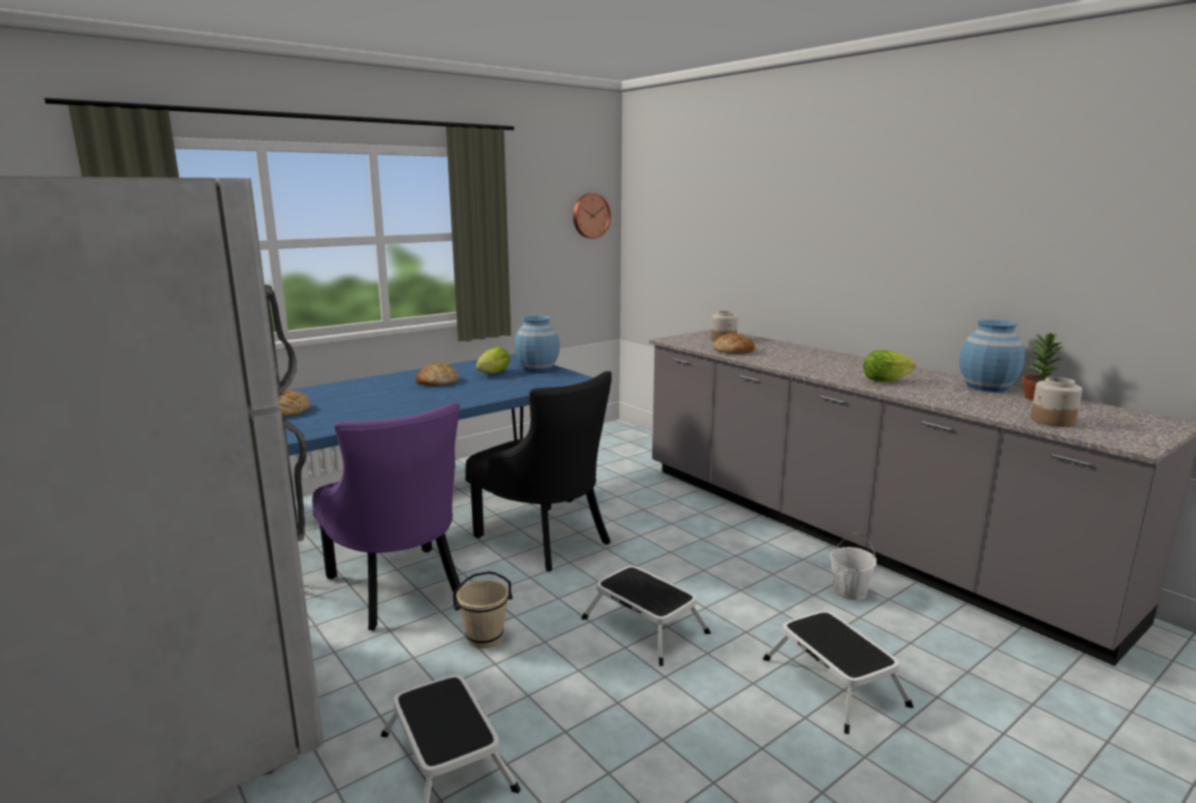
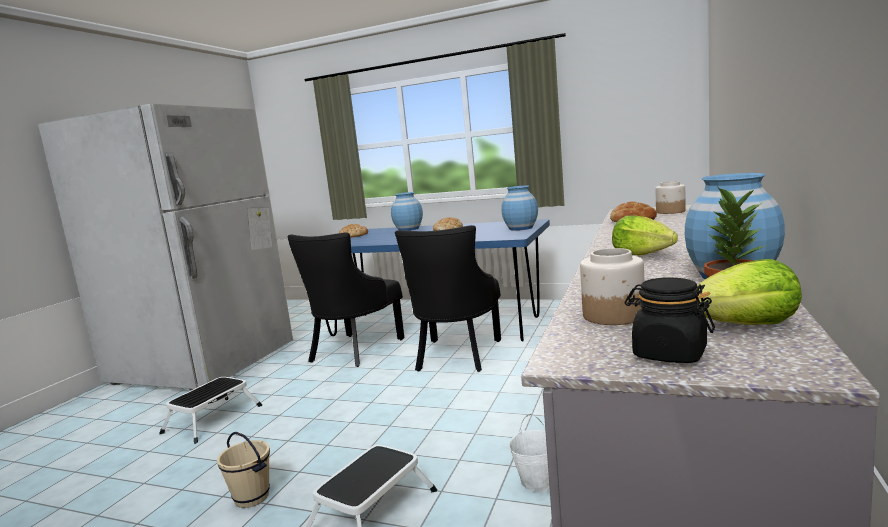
camera: 60 degrees right, 5 degrees down
(353, 387) = (408, 229): none -> blue vase
(397, 587) = (356, 349): purple chair -> black chair
(484, 638) = (325, 385): beige bucket -> beige bucket (251, 498)
(494, 373) = (487, 229): lettuce -> lettuce (747, 326)
(590, 215) = (664, 97): wall clock -> none
(644, 626) = (382, 418): black step ladder -> none
(1138, 430) = (669, 354): none -> black jar

